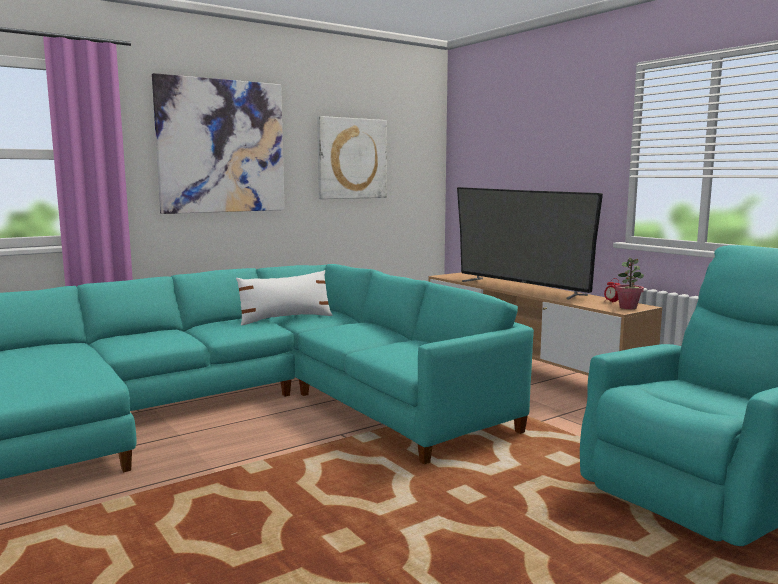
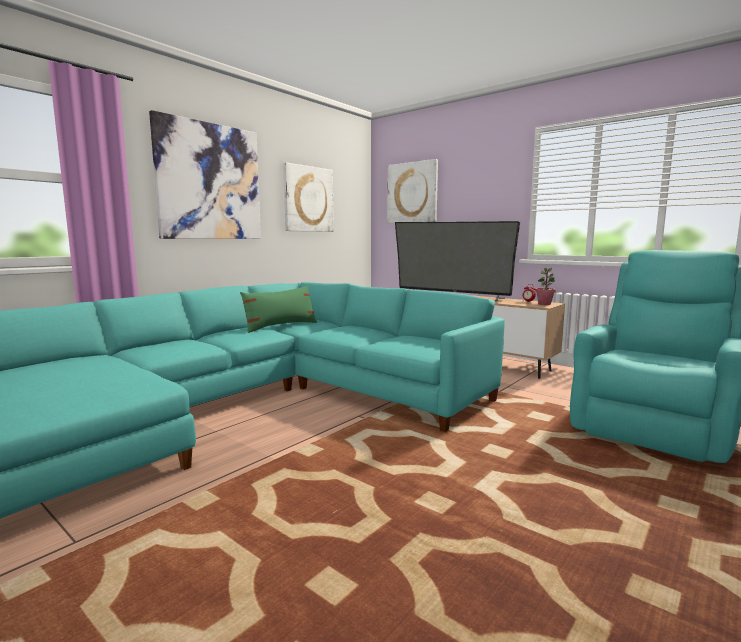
camera: 15 degrees left, 0 degrees up
(285, 319) = (280, 326): white pillow -> green pillow
(492, 146) = (412, 193): none -> picture

